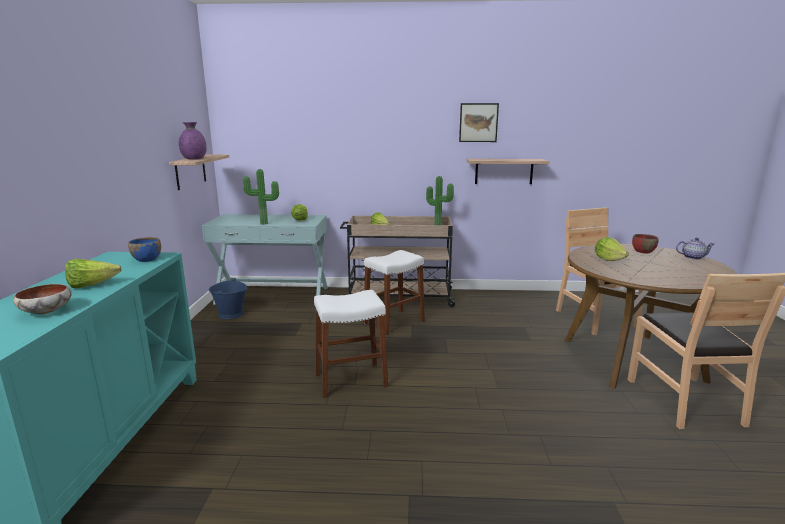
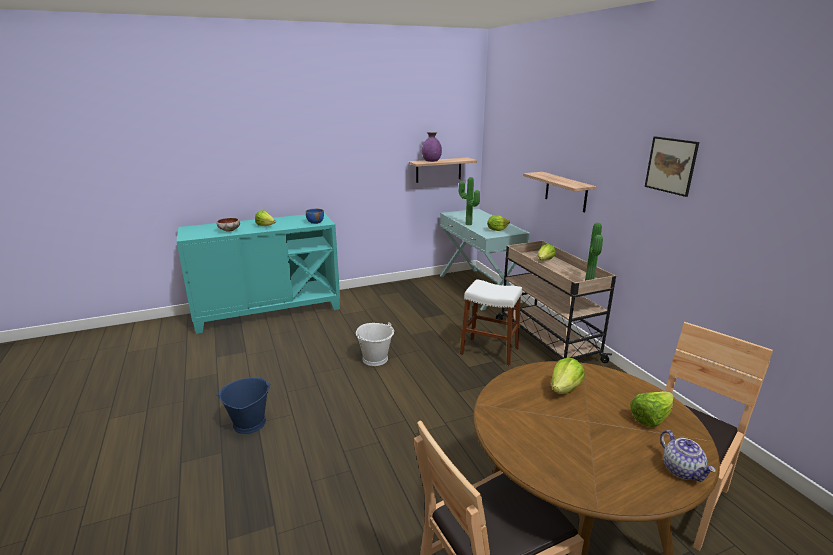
camera: 65 degrees right, 5 degrees up
(230, 314) = (430, 286): blue bucket -> blue bucket (249, 423)
(351, 380) = (375, 359): white stool -> white bucket
(504, 171) = (691, 240): shelf -> shelf (566, 191)
(643, 251) = (650, 418): red bowl -> lettuce

